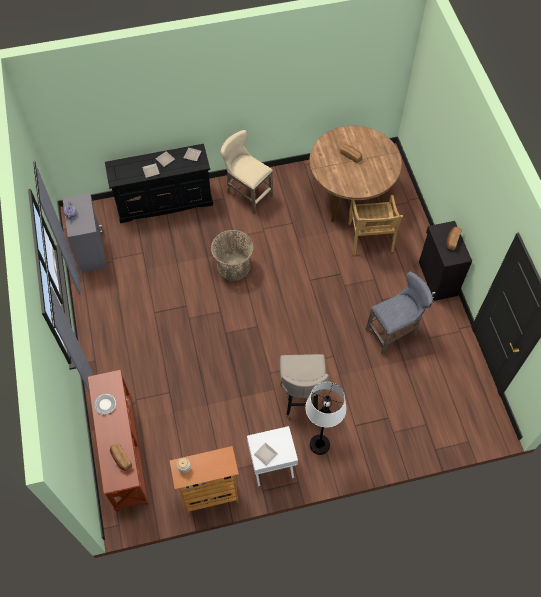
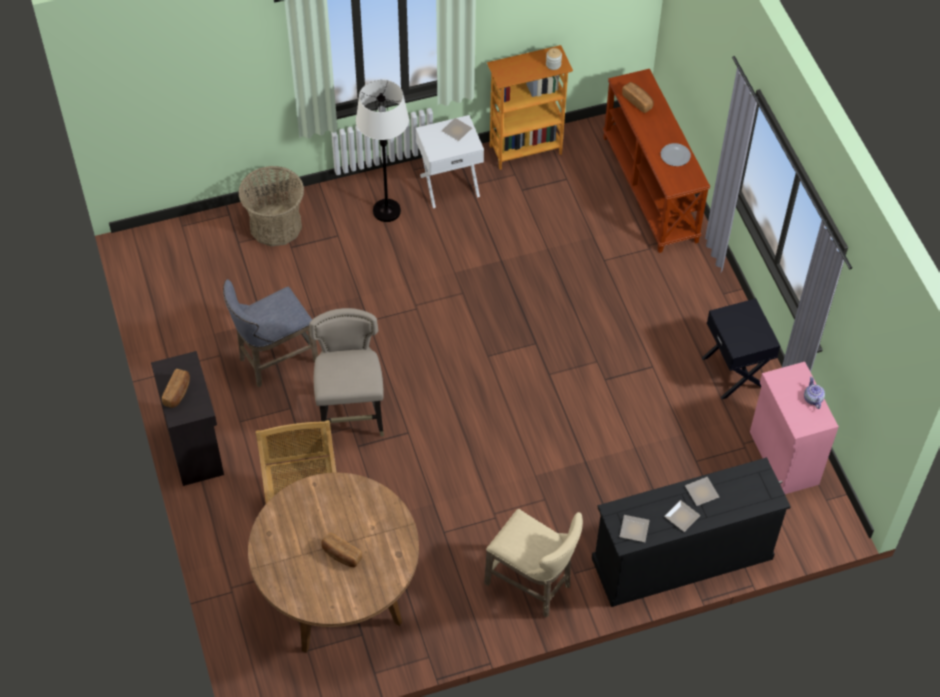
camera: 175 degrees right, 5 degrees down
(92, 251) = (783, 458): grey cabinet -> pink cabinet
(104, 305) = (735, 372): none -> black nightstand
(233, 266) = (538, 447): basket -> basket (275, 225)
(300, 399) = (415, 263): beige stool -> beige stool (351, 416)

